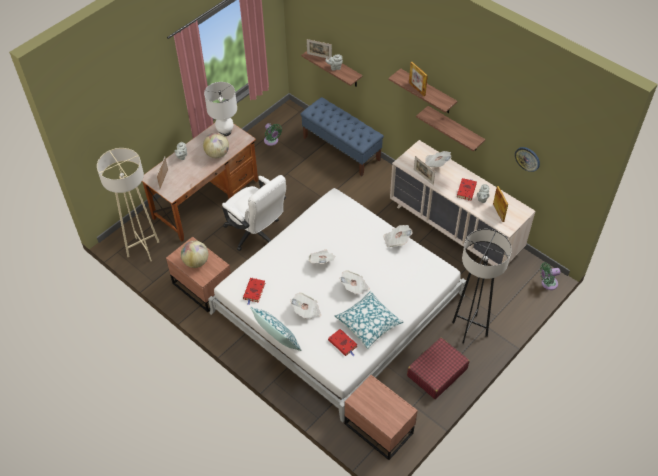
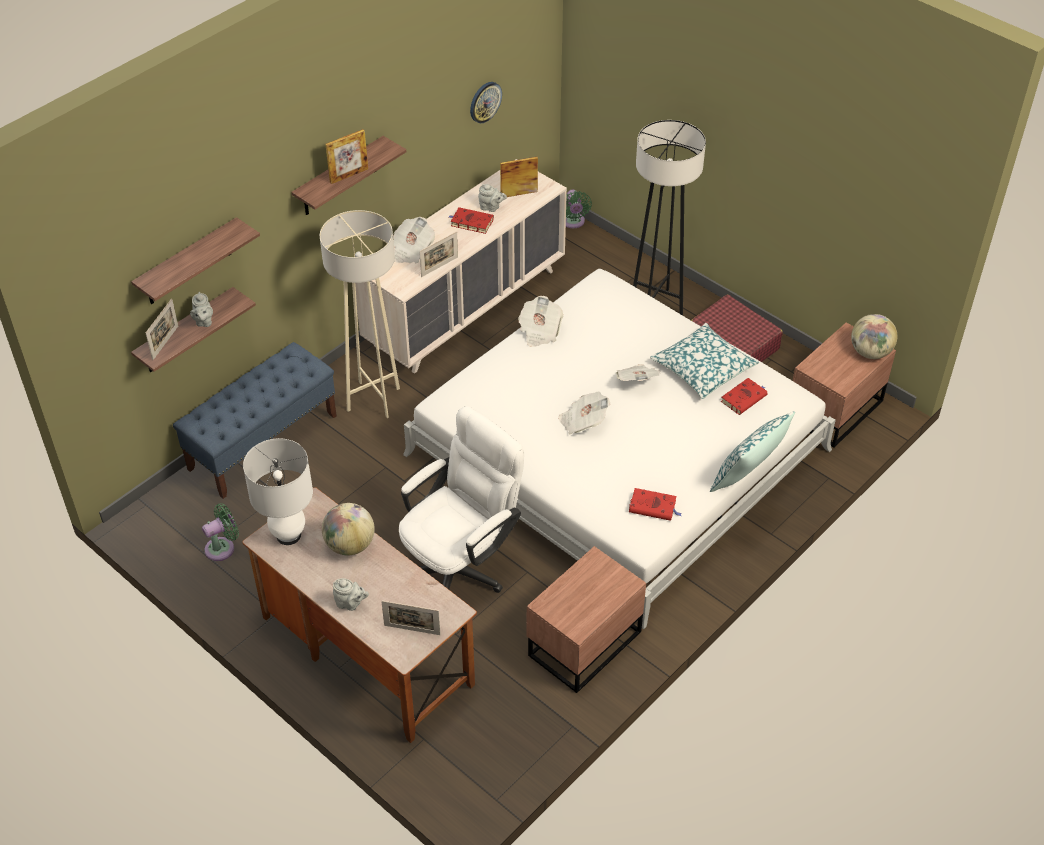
camera: 90 degrees left, 5 degrees down
(143, 249) = (491, 751): beige floor lamp -> beige floor lamp (373, 399)
(196, 262) = (589, 595): globe -> globe (870, 352)
(306, 311) = (687, 440): newspaper -> none
(455, 129) = (389, 185): shelf -> shelf (188, 263)

